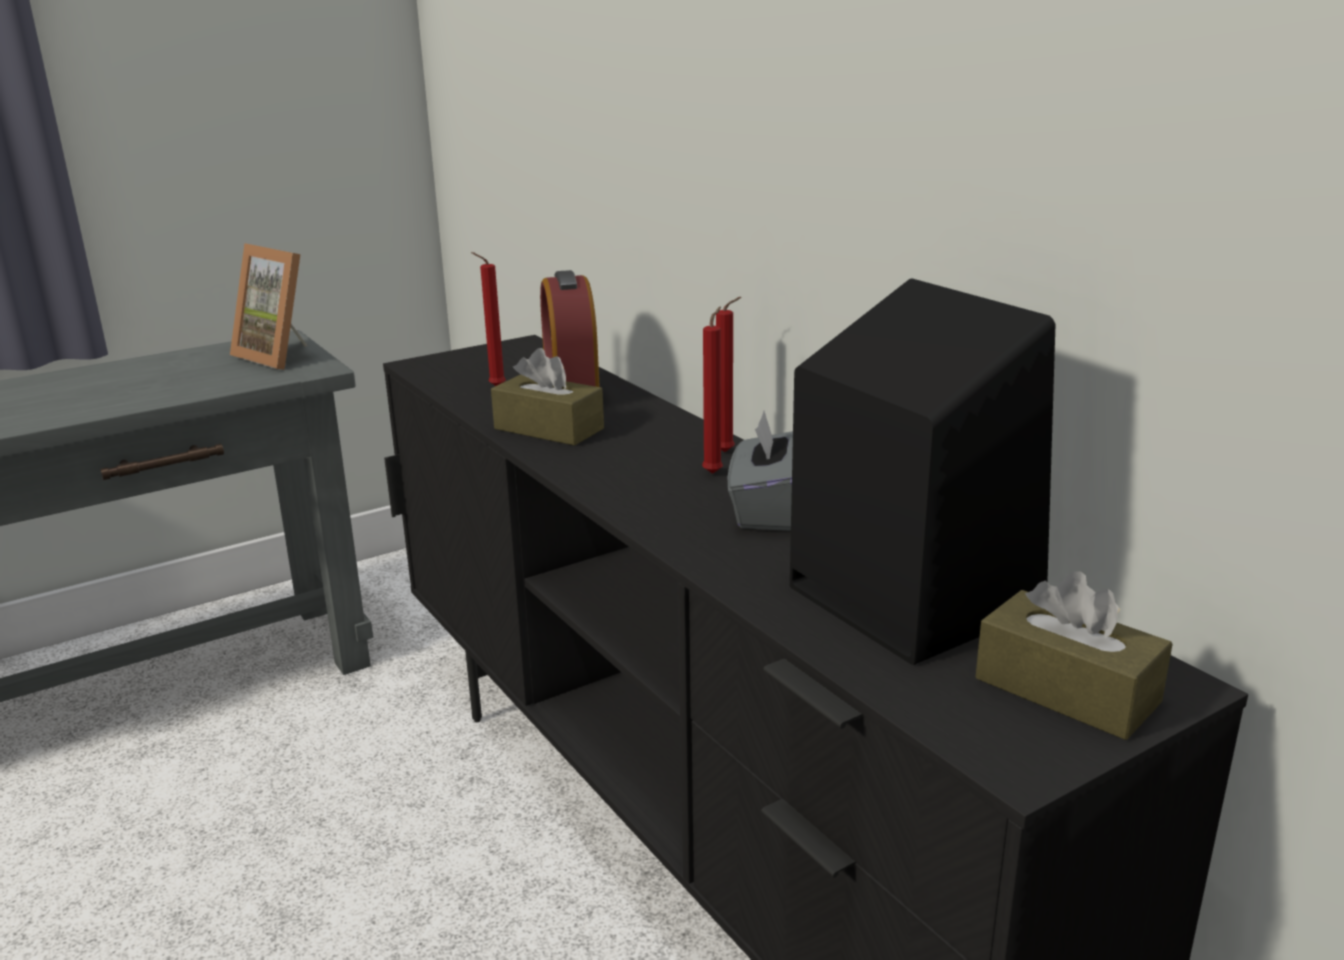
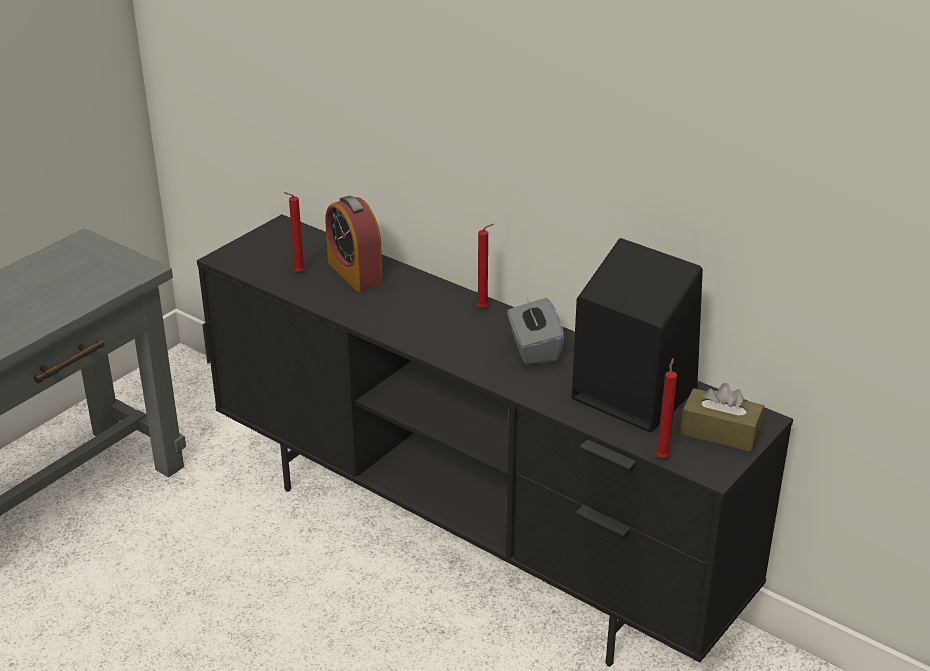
camera: 20 degrees left, 10 degrees up
(282, 355) = (102, 259): picture frame -> none
(549, 429) = (363, 306): brown tissue box -> none
(714, 472) = (486, 326): red candle -> red candle (662, 456)

